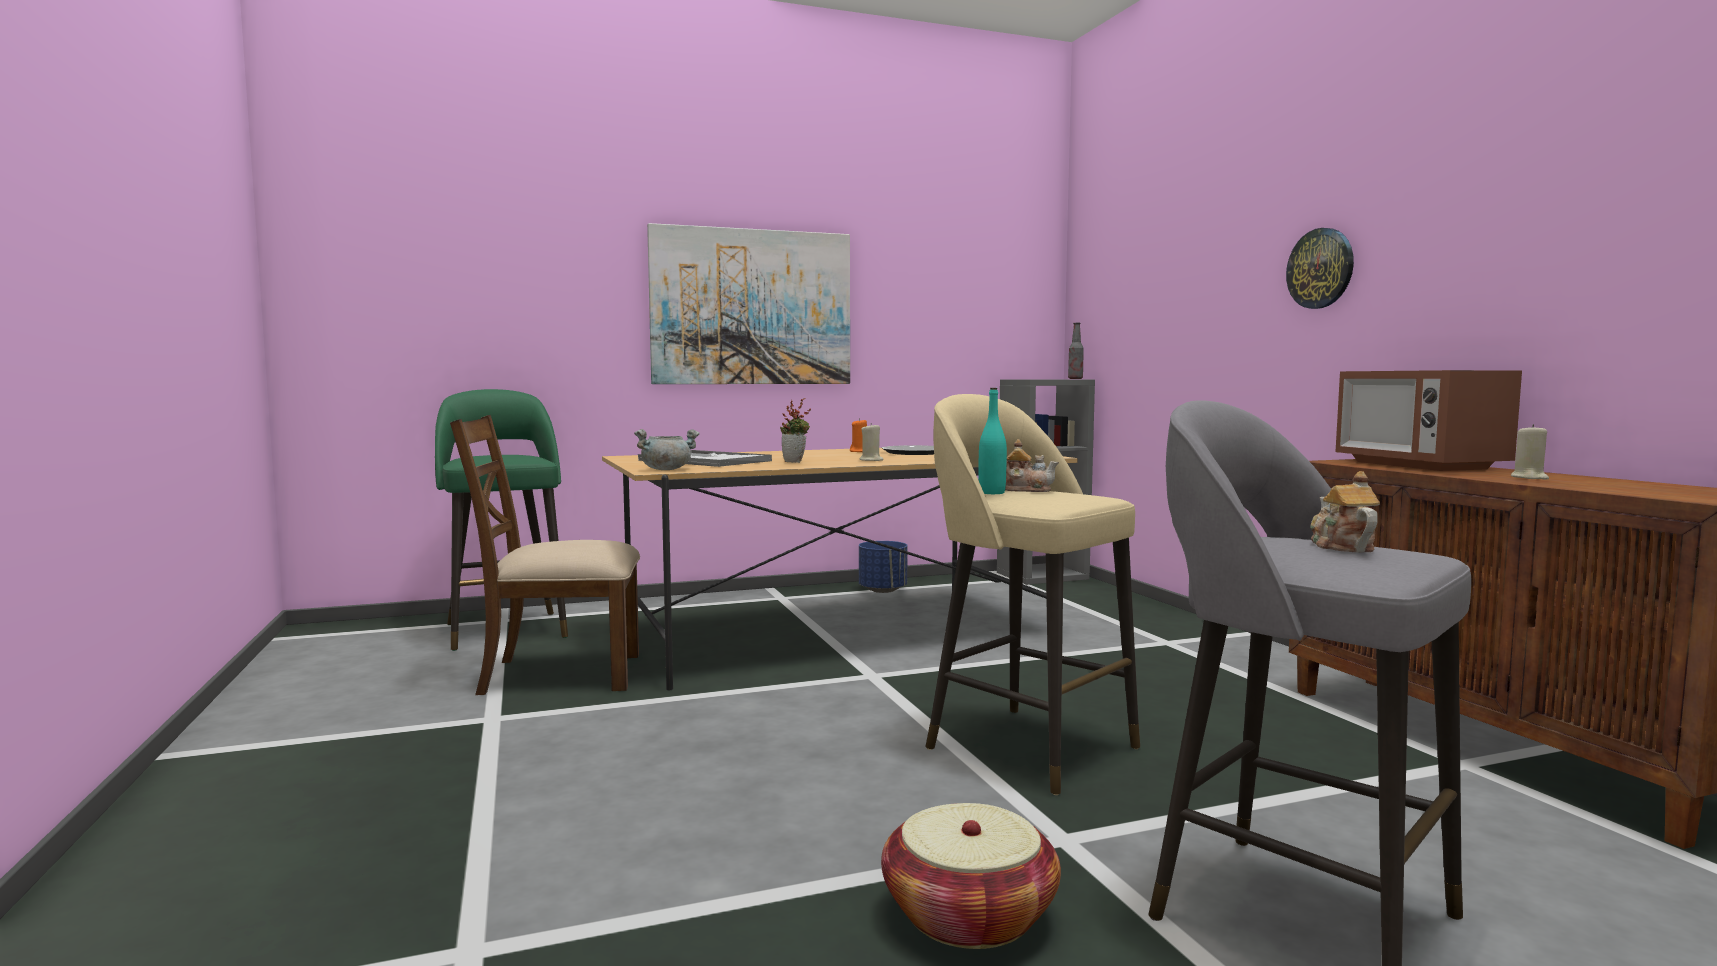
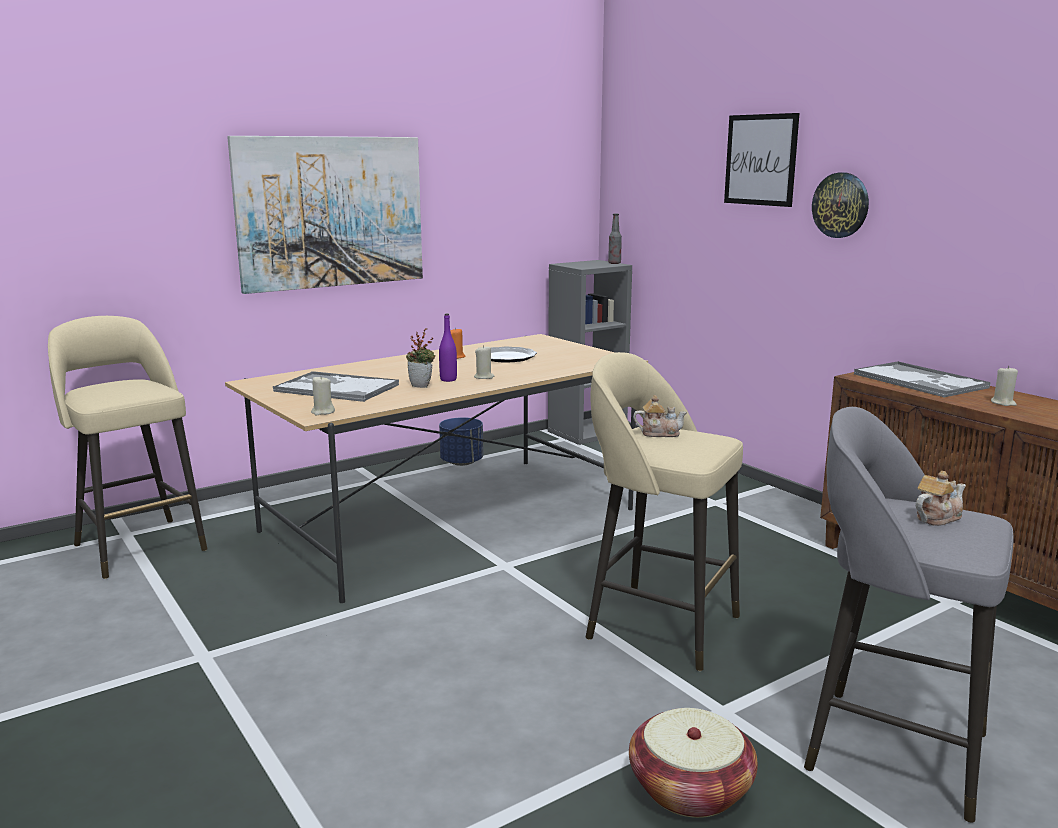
camera: 15 degrees left, 10 degrees up
(506, 629) = (139, 546): green stool -> beige stool
(559, 674) = (230, 595): brown chair -> none
(666, 469) = (323, 412): grey cooking pot -> beige candle
(829, 460) = (448, 379): none -> purple bottle
(992, 493) = (638, 441): turquoise bottle -> none
(1229, 234) = (760, 160): none -> picture
(1341, 546) = (936, 517): teapot -> teapot turned 75 degrees clockwise
(1418, 465) = (920, 381): microwave -> tray

